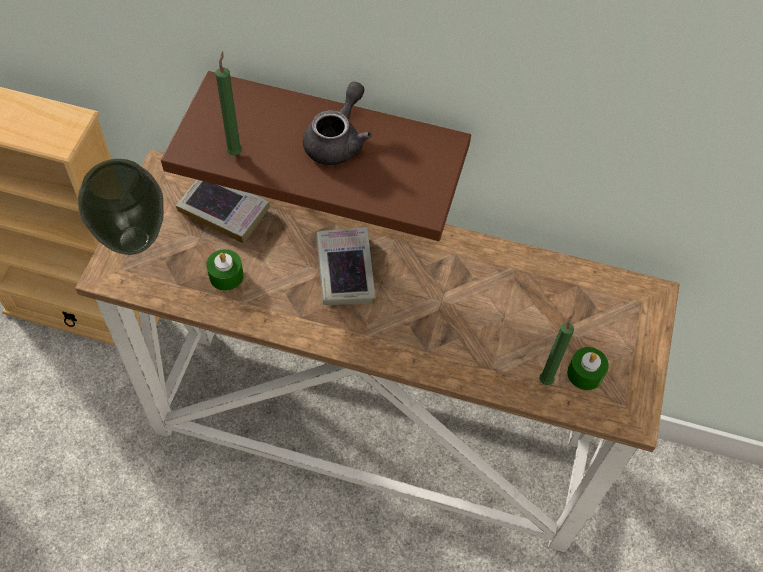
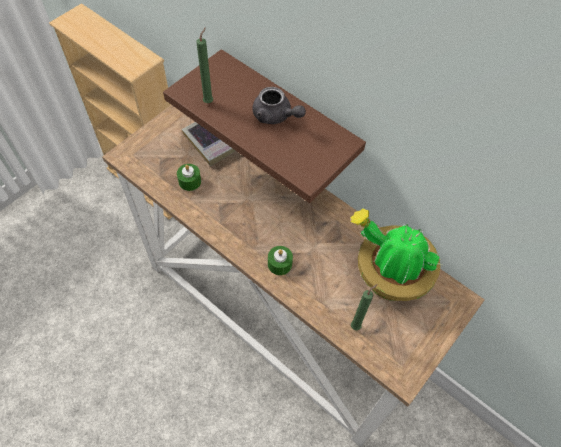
camera: 25 degrees right, 0 degrees up
(134, 239) = (149, 141): vase -> none
(337, 140) = (275, 116): grey teapot -> grey teapot turned 75 degrees clockwise
(345, 270) = (262, 205): book -> none
(553, 300) = (388, 276): none -> potted plant
(585, 373) = (385, 333): green candle -> green candle (279, 264)

